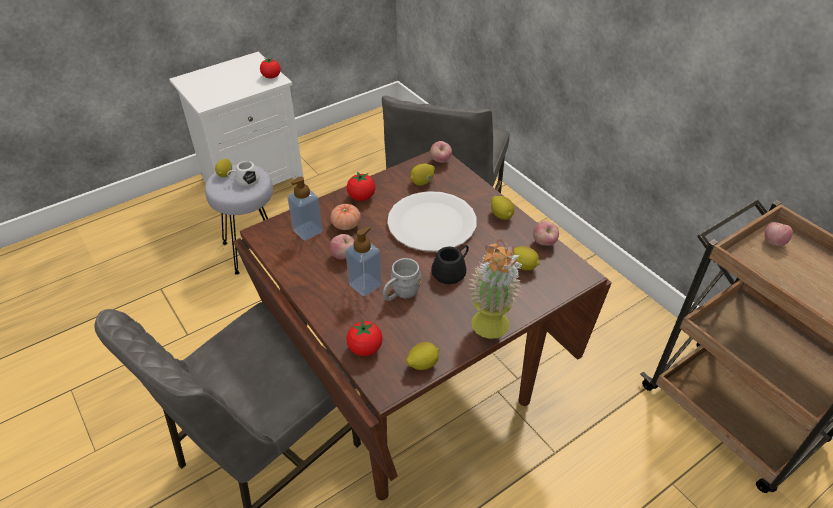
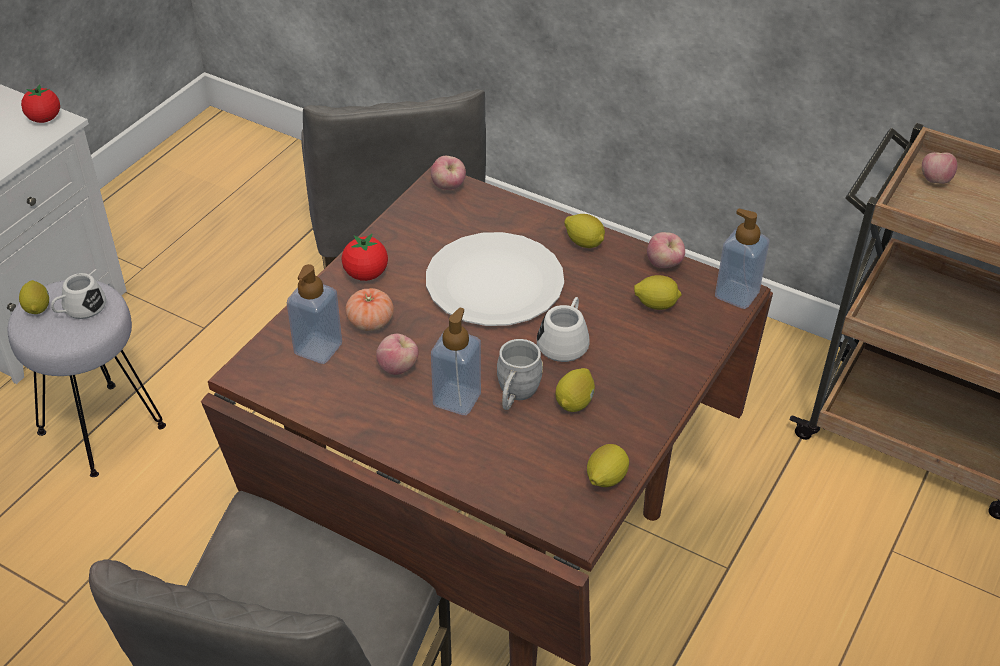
camera: 25 degrees left, 0 degrees up
(365, 348) = (515, 485): tomato -> none
(422, 182) = (442, 226): lemon -> lemon (575, 402)
(452, 270) = (565, 341): black mug -> white mug
(490, 332) = (667, 406): potted plant -> none
(581, 276) = (736, 294): none -> soap dispenser

